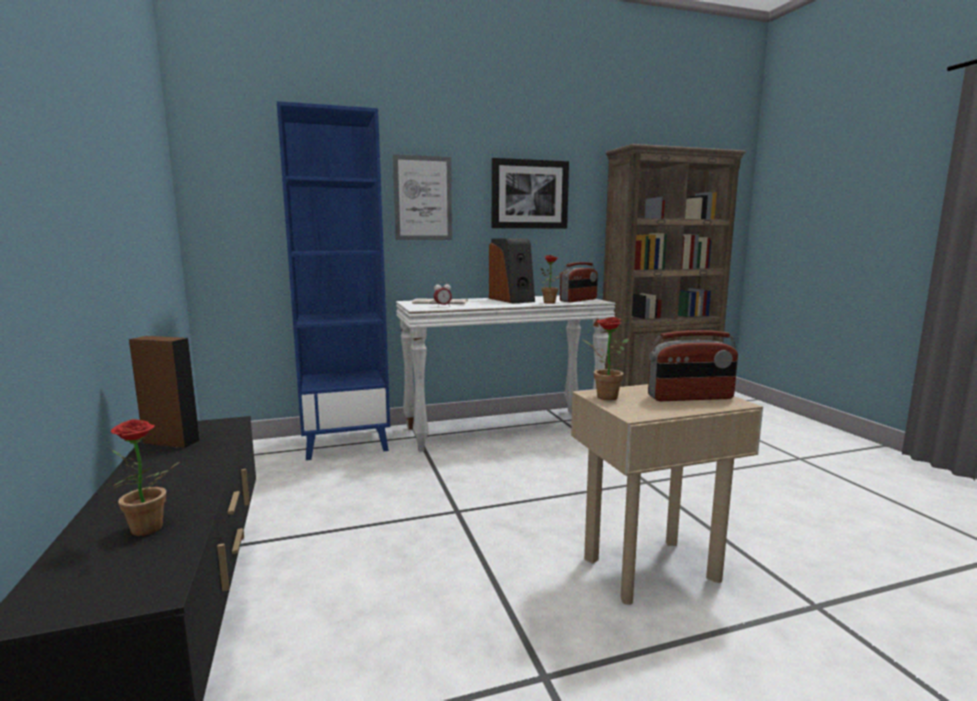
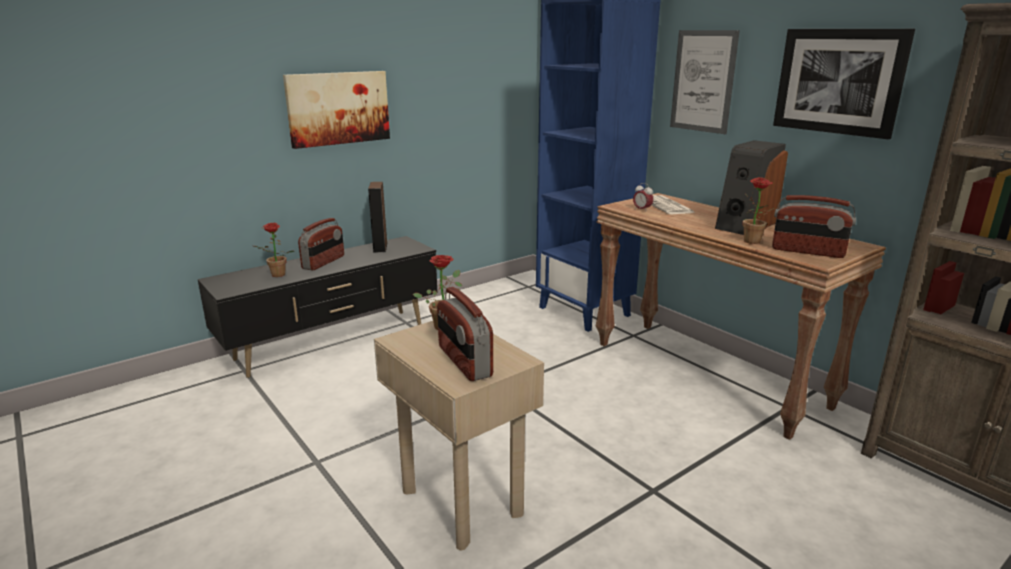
camera: 70 degrees right, 10 degrees up
(69, 209) = (338, 108): none -> picture
(160, 485) = (324, 262): none -> radio
(503, 429) = (708, 373): white console table -> brown console table

